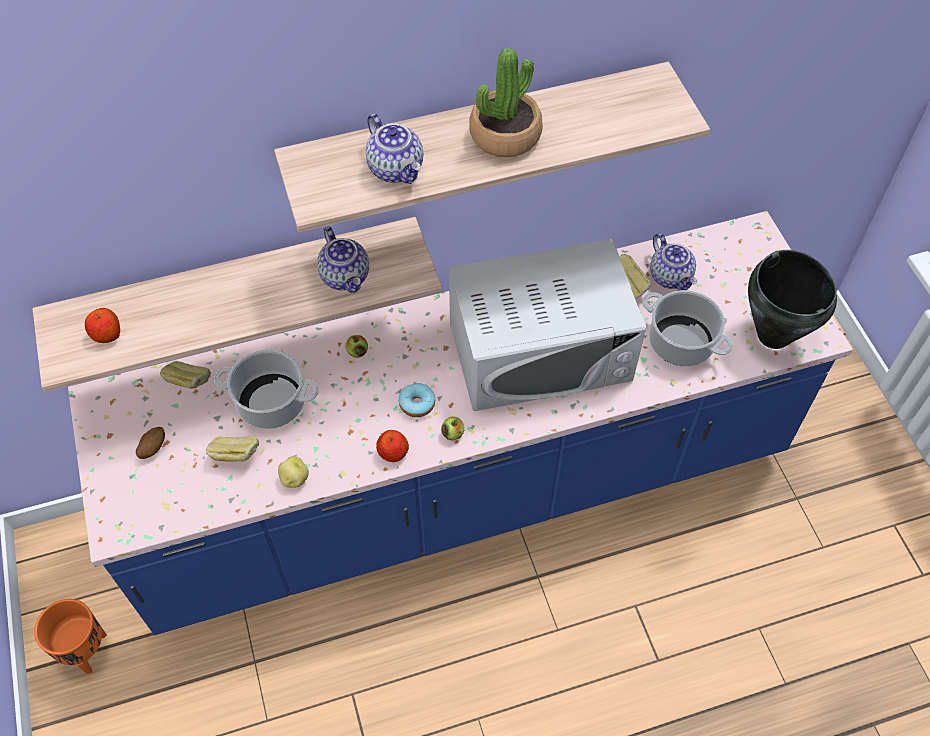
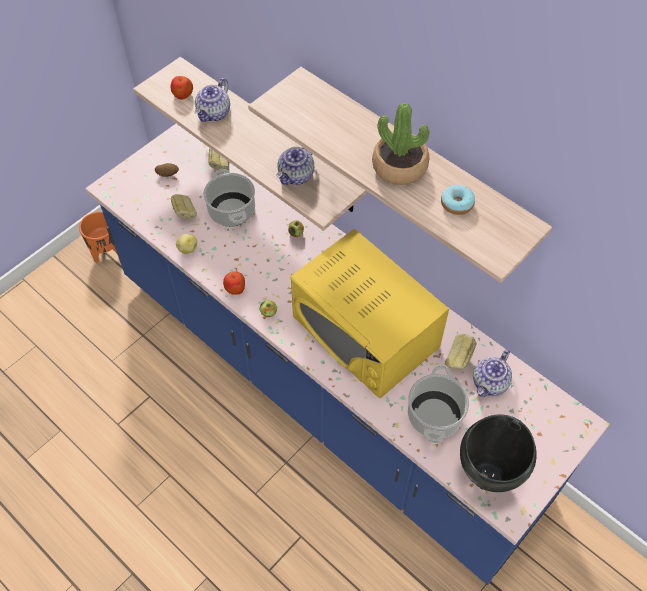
camera: 60 degrees right, 0 degrees up
(396, 169) = (327, 127): teapot -> teapot (214, 113)
(417, 404) = (278, 283): donut -> donut (456, 204)
(540, 351) = (365, 331): white microwave -> yellow microwave

